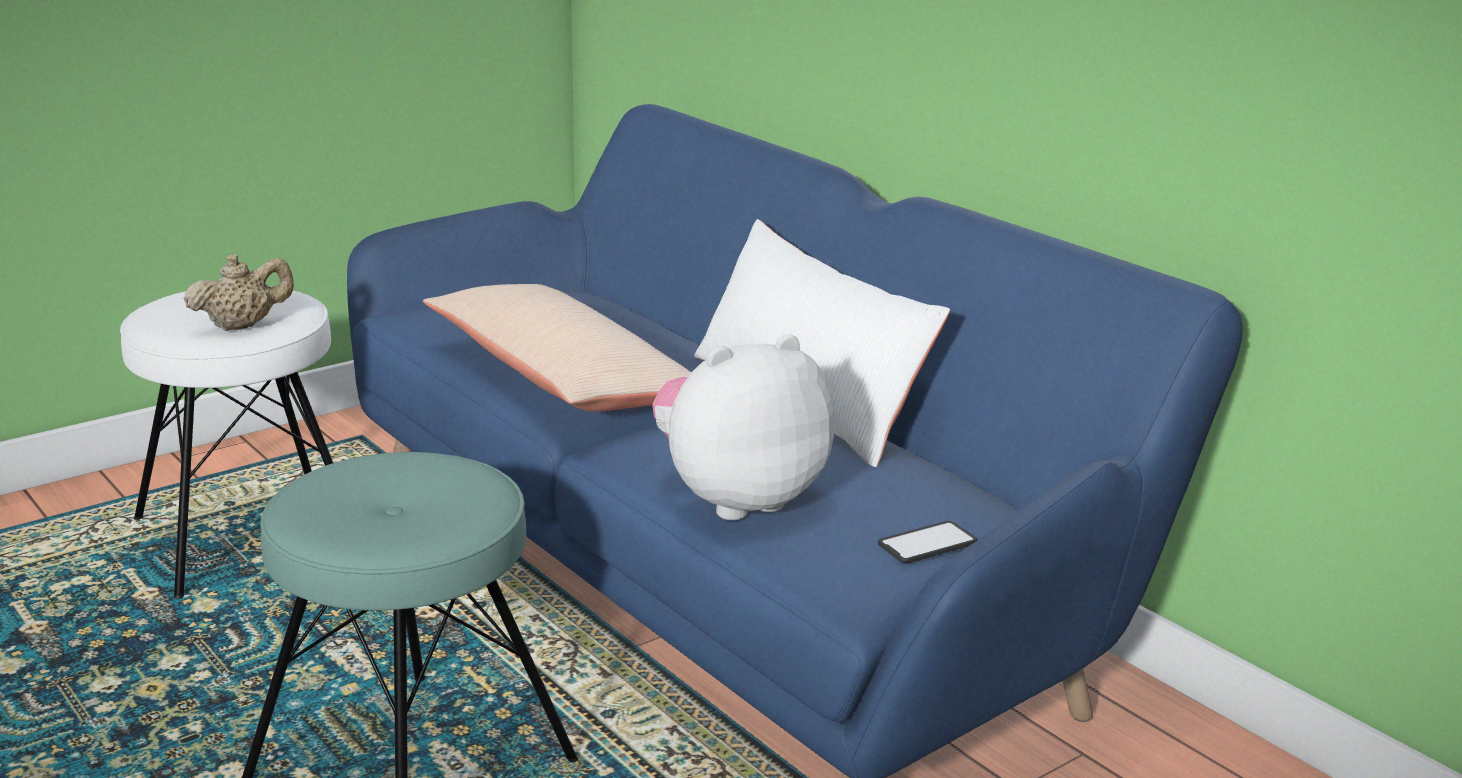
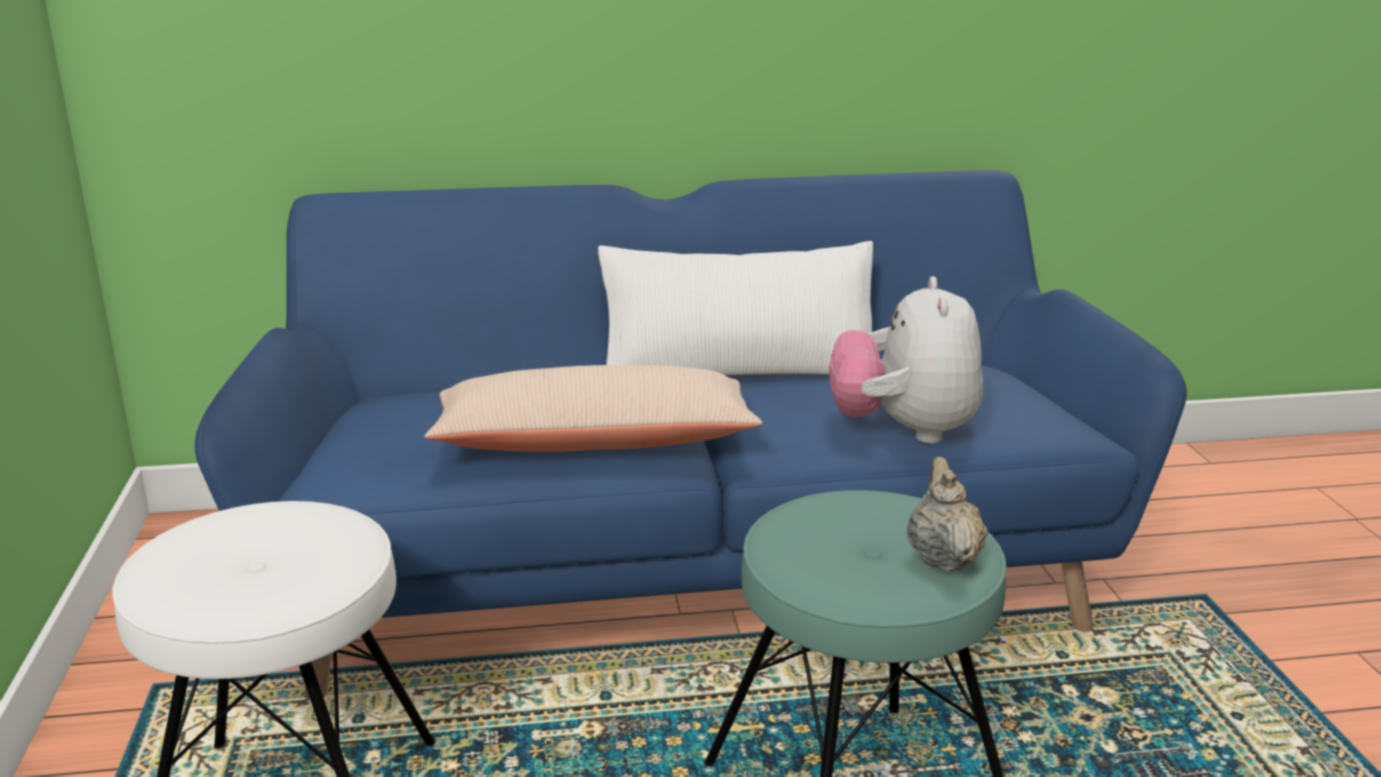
camera: 60 degrees left, 0 degrees up
(242, 326) = (322, 549): beige teapot -> beige teapot (942, 558)
(927, 544) = (1016, 393): phone -> none

